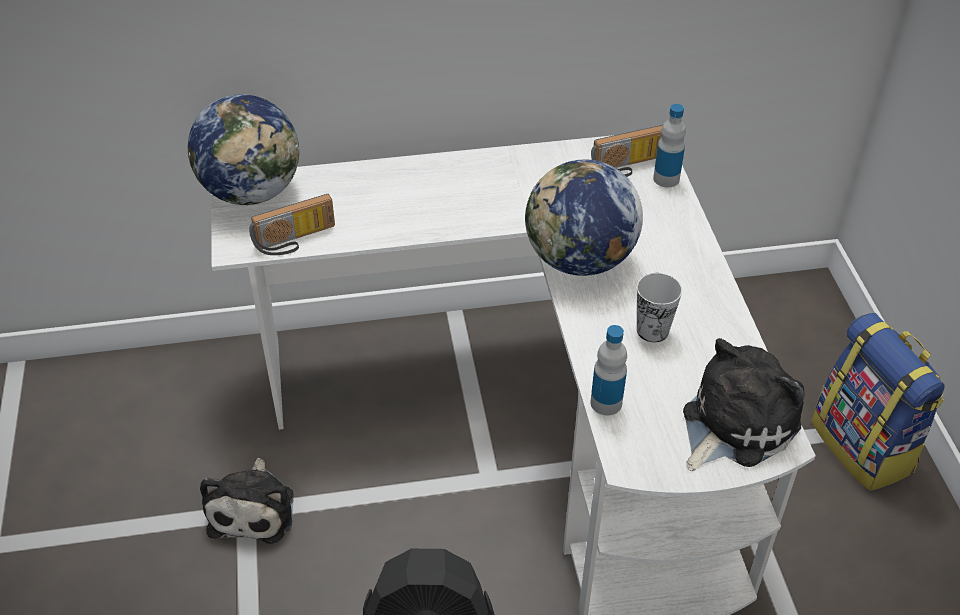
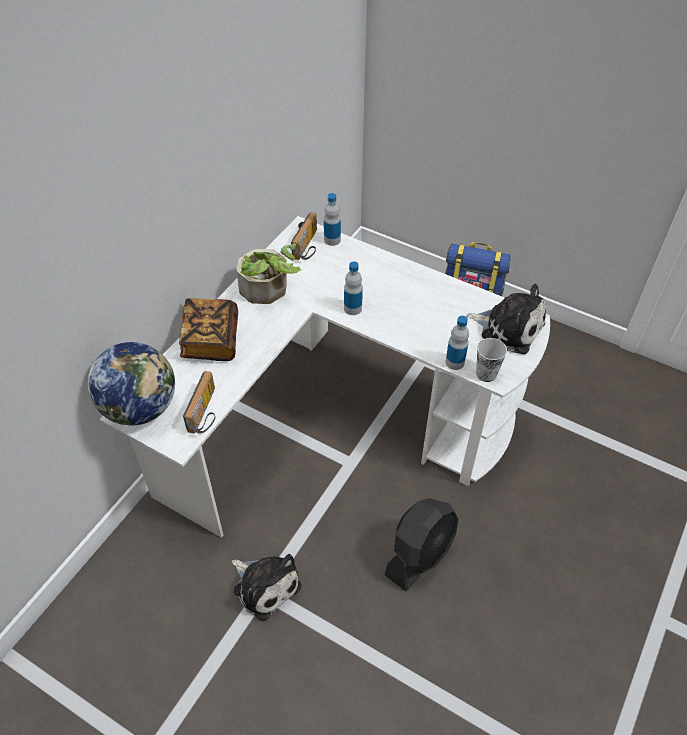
camera: 50 degrees left, 5 degrees up
(396, 183) = (211, 340): none -> book
(520, 179) = (268, 290): none -> potted plant
(579, 260) = (353, 308): globe -> bottle
(652, 330) = (426, 315): cup -> cup (486, 373)
(734, 424) = (508, 328): plush toy -> plush toy turned 120 degrees clockwise

